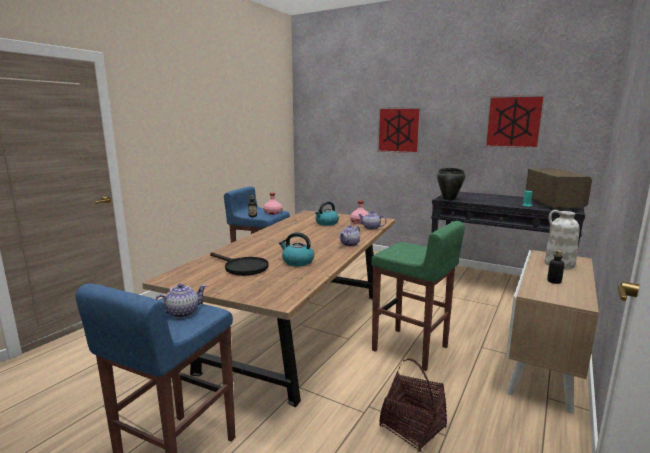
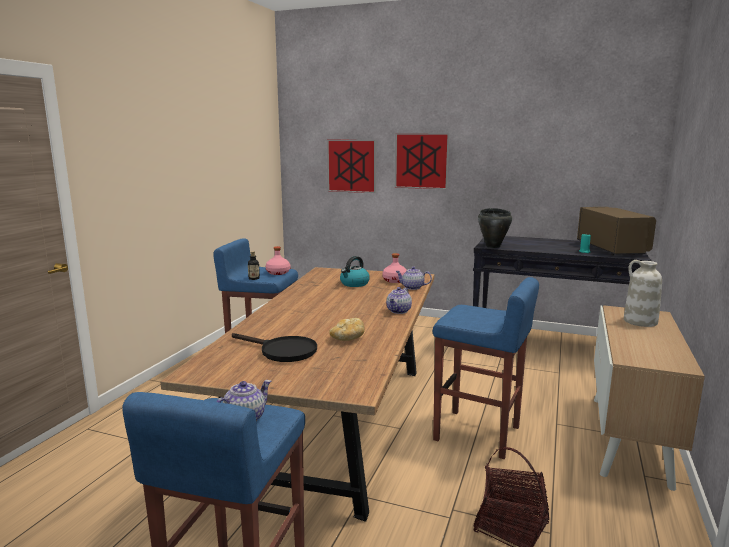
camera: 10 degrees left, 0 degrees up
(297, 262) = (348, 339): kettle -> bread
(410, 349) = (478, 434): green stool -> blue stool
(513, 122) = (561, 152): picture -> picture (351, 166)
(554, 281) = (644, 343): bottle -> none

